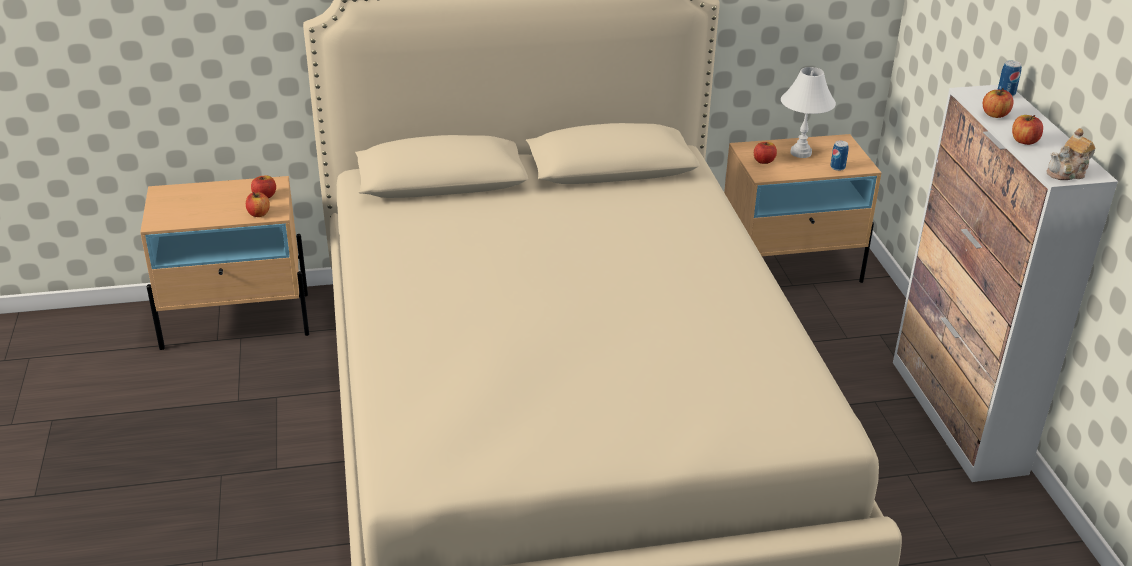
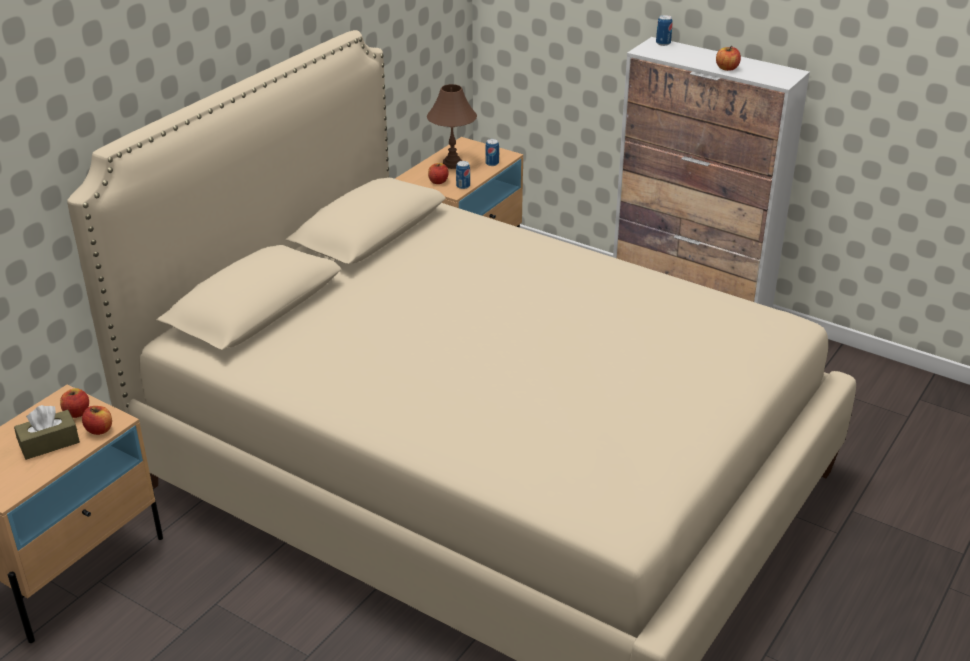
camera: 45 degrees left, 0 degrees up
(223, 206) = (49, 443): none -> brown tissue box
(779, 174) = (463, 186): none -> can
(800, 153) = (452, 164): white table lamp -> brown table lamp
(995, 114) = (683, 59): apple -> none
(1068, 173) = (781, 77): teapot -> none

